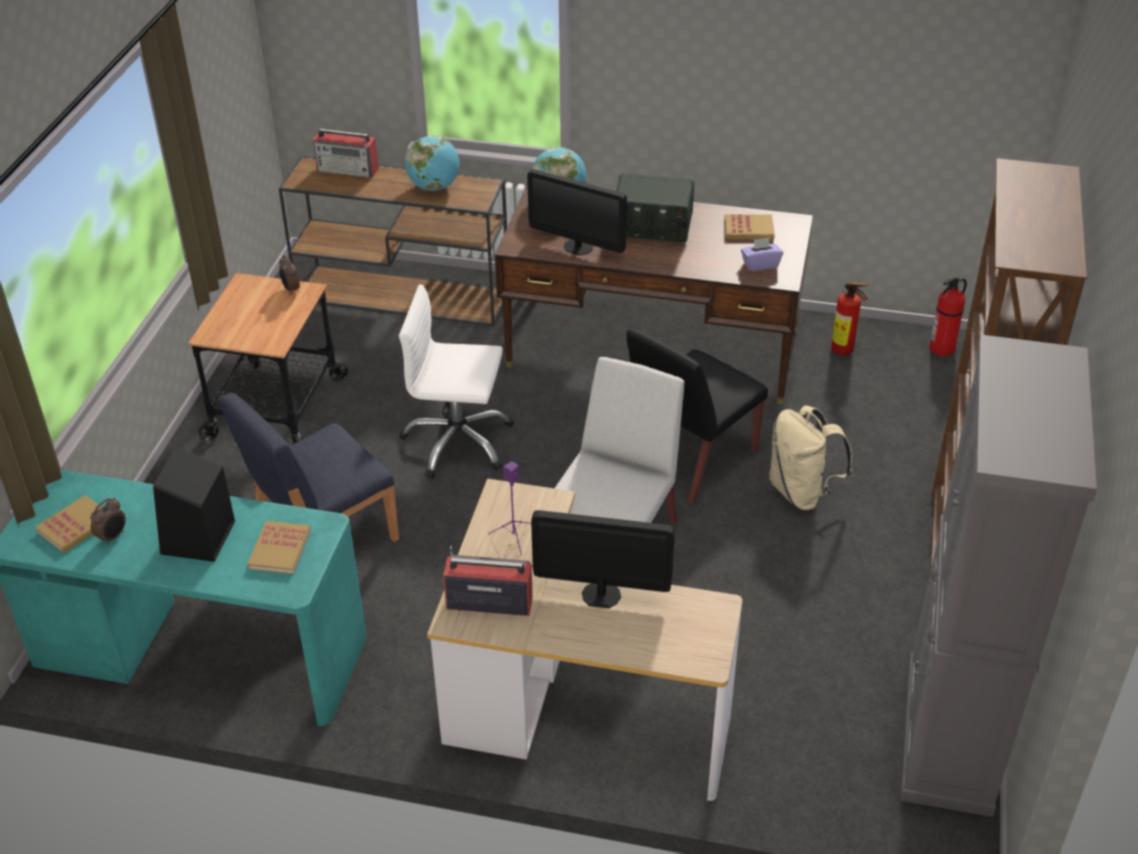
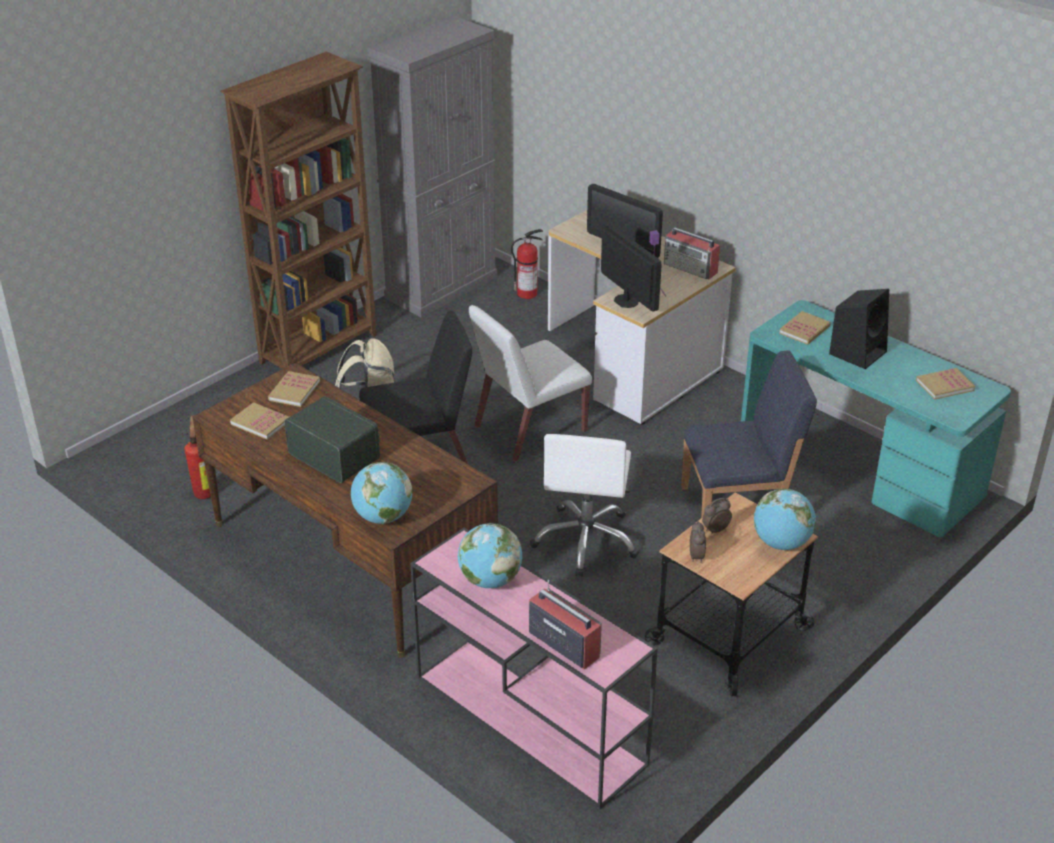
camera: 150 degrees left, 5 degrees down
(113, 537) = (918, 371): alarm clock -> alarm clock (715, 530)
(220, 325) = (781, 543): none -> globe
(405, 295) = (527, 719): brown console table -> pink console table
(458, 442) = (586, 541): white office chair -> white office chair turned 60 degrees clockwise
(578, 247) = (418, 460): monitor -> monitor (626, 301)
(760, 264) = (294, 391): purple tissue box -> book
(941, 349) = (131, 464): fire extinguisher -> fire extinguisher (528, 293)

